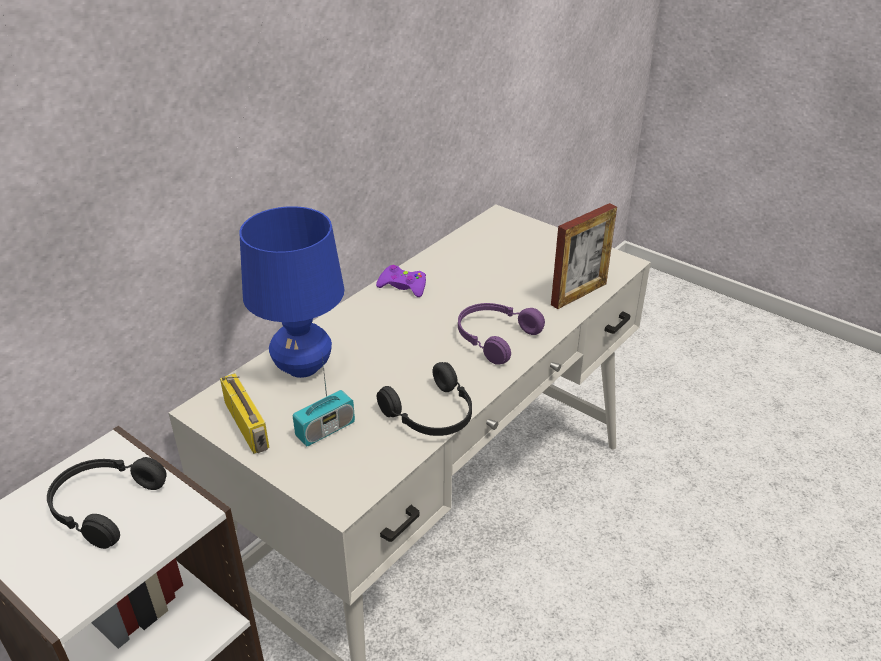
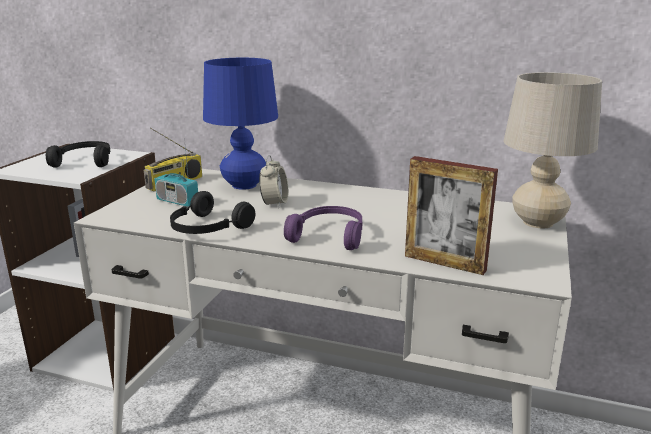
camera: 70 degrees right, 15 degrees down
(384, 355) = (274, 204): none -> alarm clock
(403, 286) = (374, 195): purple game controller -> none
(520, 226) = (538, 222): none -> beige table lamp

